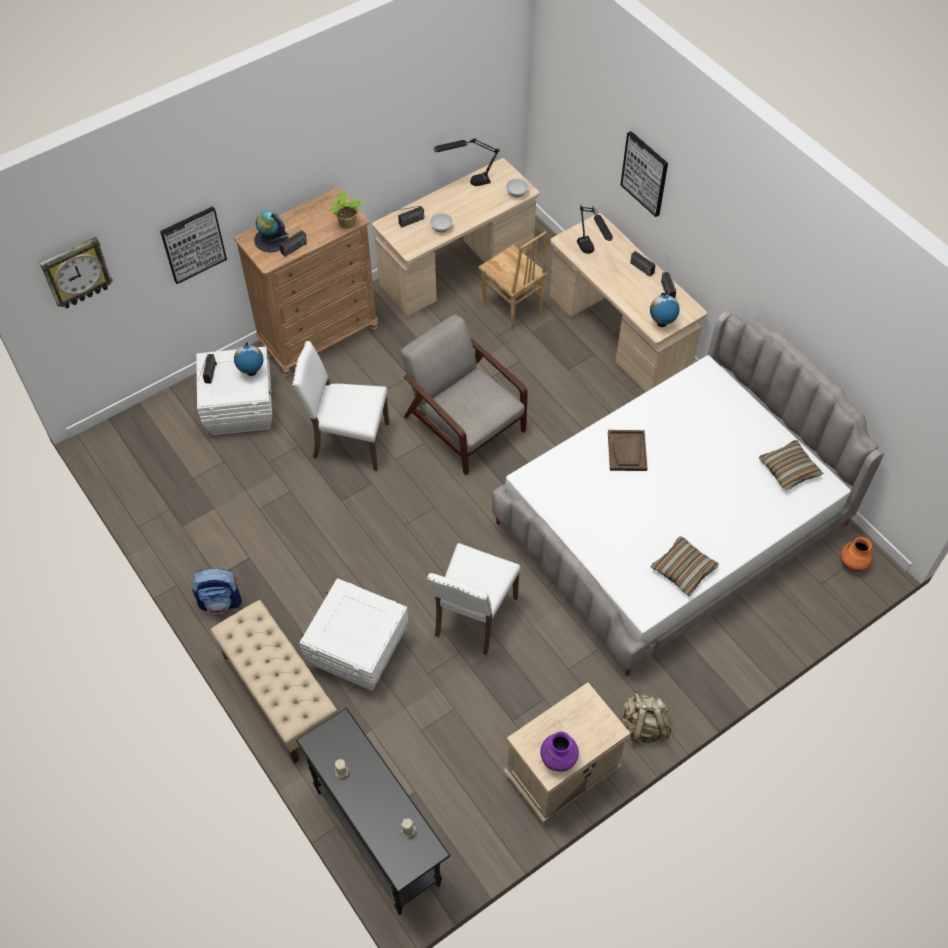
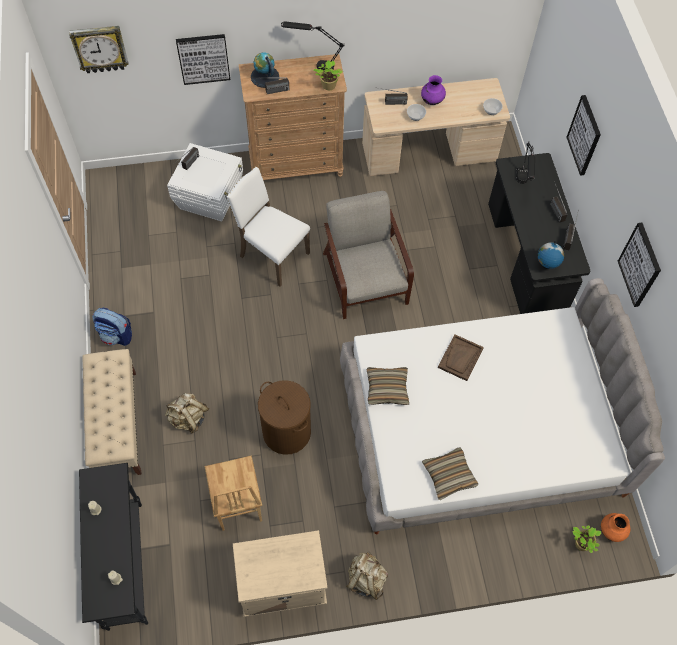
camera: 25 degrees right, 5 degrees up
(251, 372) = (219, 173): globe -> none
(357, 652) = (188, 418): white storage box -> beige backpack
(467, 183) = (456, 88): black table lamp -> black table lamp (313, 65)
(473, 617) = (286, 432): white chair -> brown laundry basket
(511, 308) = (453, 202): brown chair -> brown chair (237, 505)
(558, 758) = (260, 579): purple vase -> purple vase (432, 100)
(618, 334) = (526, 257): beige desk -> black desk
(773, 273) = (640, 265): none -> picture
(788, 469) = (585, 432): pillow -> pillow (387, 388)
(831, 589) = (580, 544): none -> potted plant

